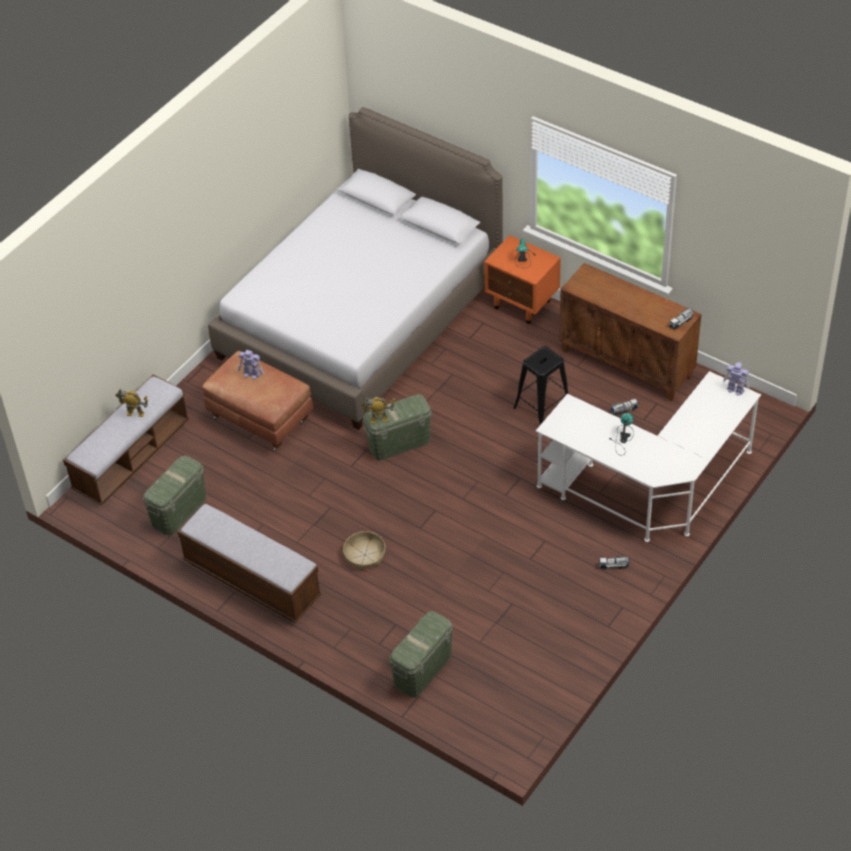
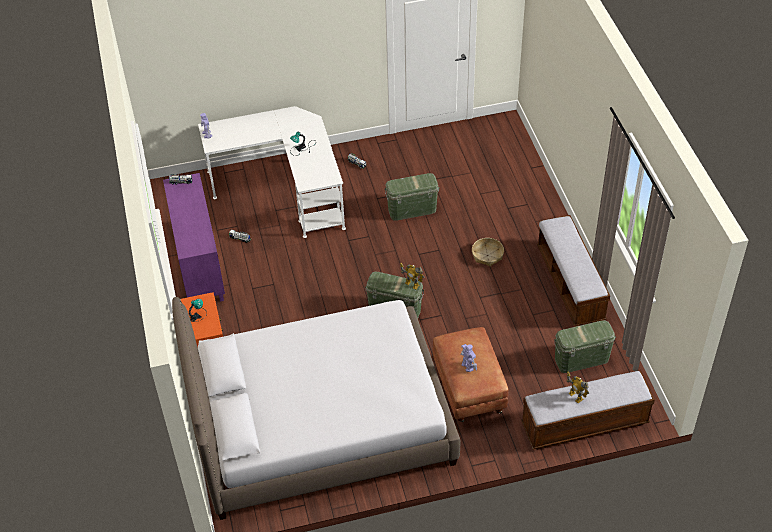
camera: 140 degrees left, 0 degrees up
(423, 670) = (516, 178): green storage box -> green storage box (412, 209)
(542, 407) = (283, 273): black stool -> none
(627, 363) = (198, 265): brown cabinet -> purple cabinet

